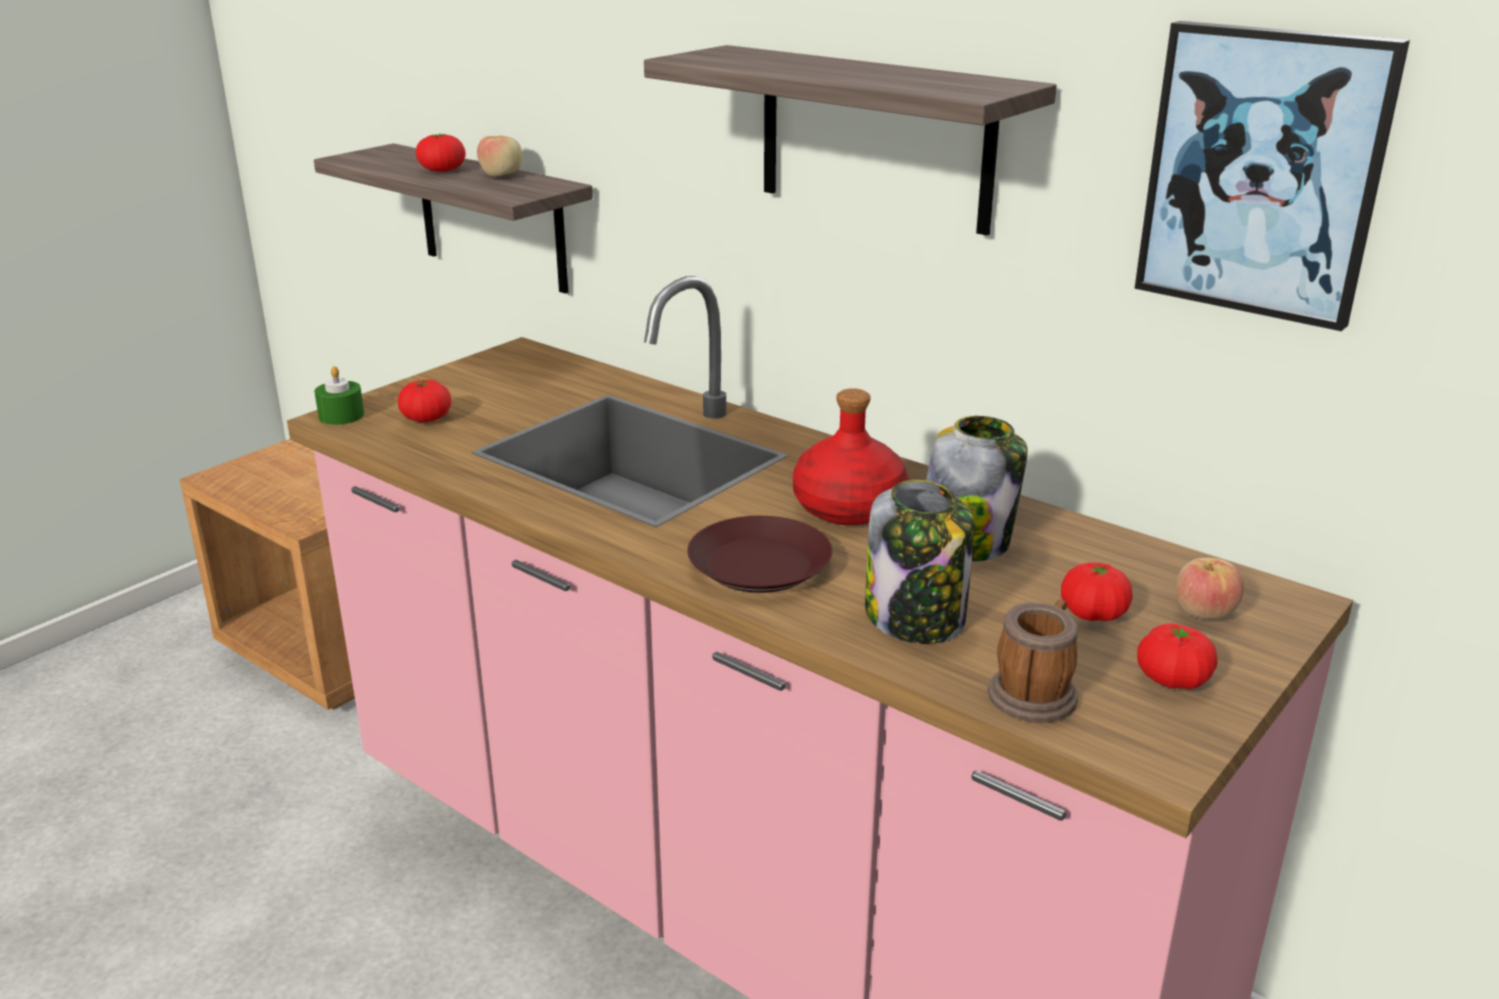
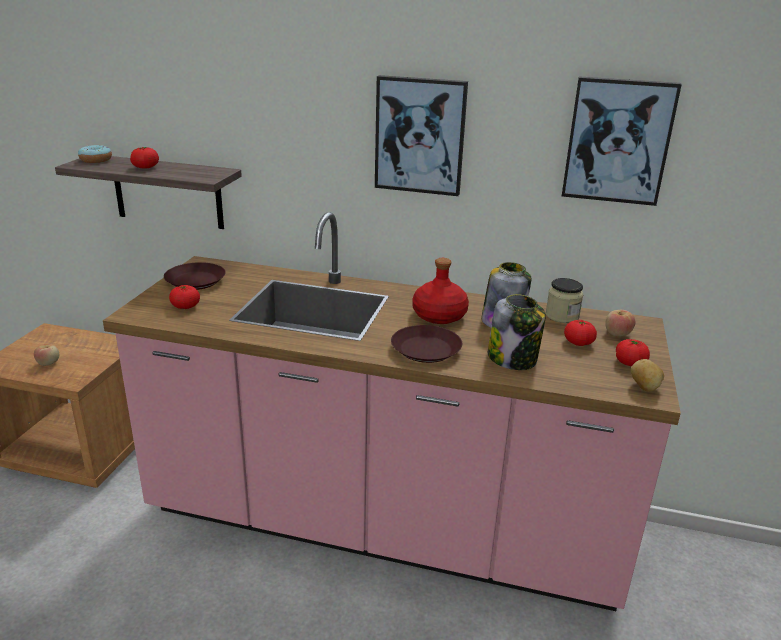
camera: 25 degrees left, 0 degrees up
(341, 416) = (134, 313): green candle -> none
(385, 153) = (96, 160): none -> donut
(481, 379) = (195, 281): none -> brown plate
(502, 176) = (185, 168): apple -> apple (49, 363)
(874, 138) = (420, 135): shelf -> picture
(1035, 692) = (586, 379): mug -> none
(1110, 553) = (562, 316): none -> jar
(1156, 738) = (645, 387): none -> potato

